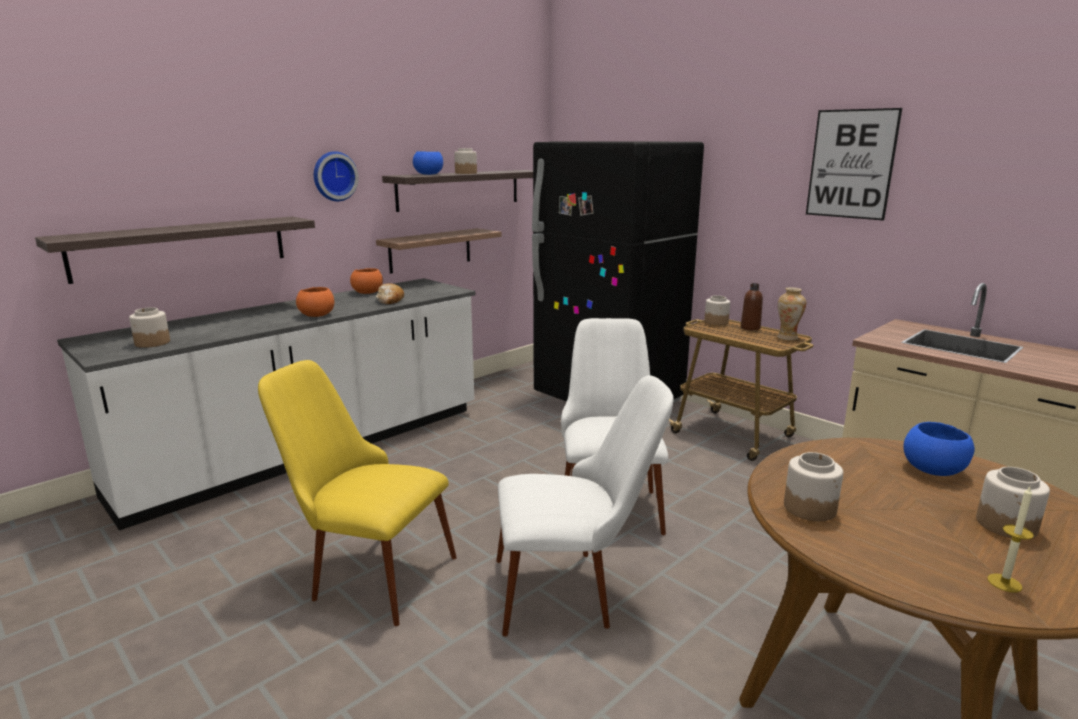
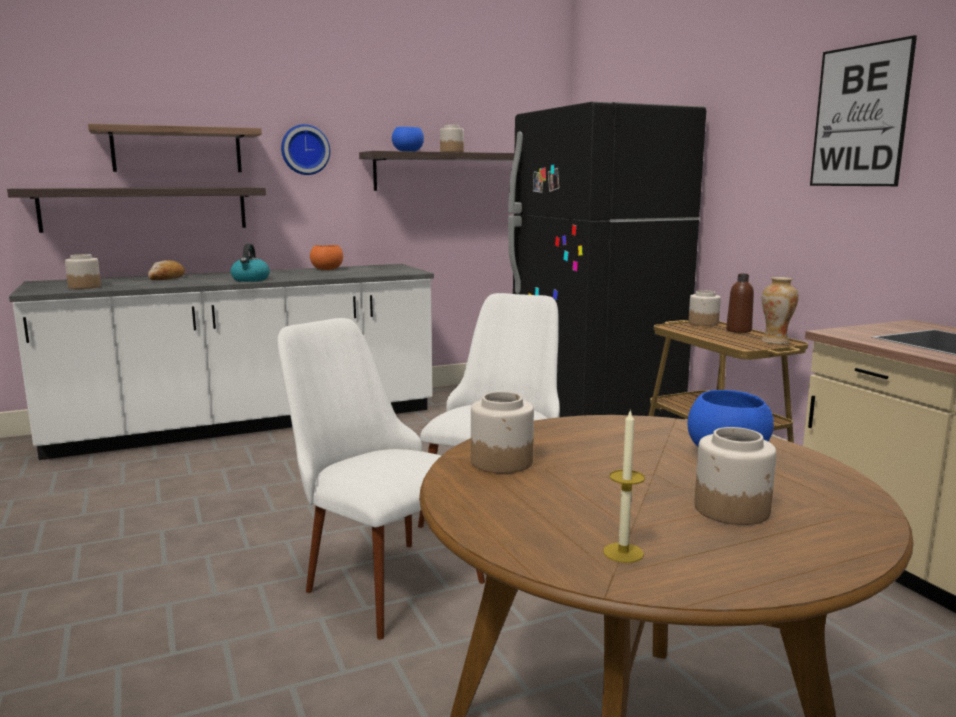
camera: 20 degrees right, 5 degrees down
(317, 315) = (250, 279): orange bowl -> kettle
(366, 572) = (198, 524): yellow chair -> none
(390, 300) = (336, 275): bread -> bread (166, 278)
(430, 250) = (413, 235): shelf -> shelf (177, 150)
(574, 589) = (377, 576): white chair -> white chair turned 150 degrees counterclockwise

